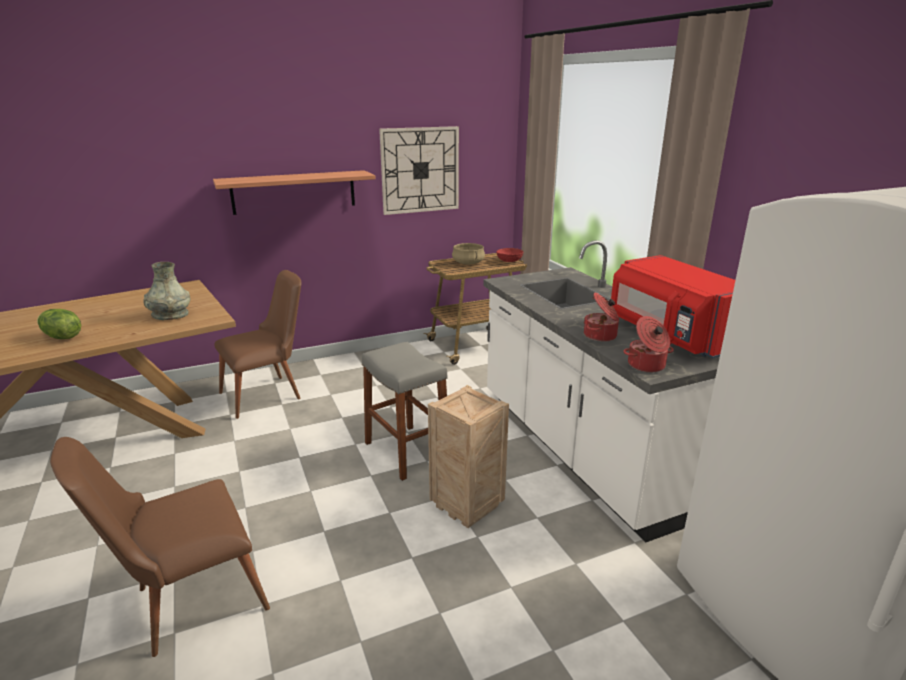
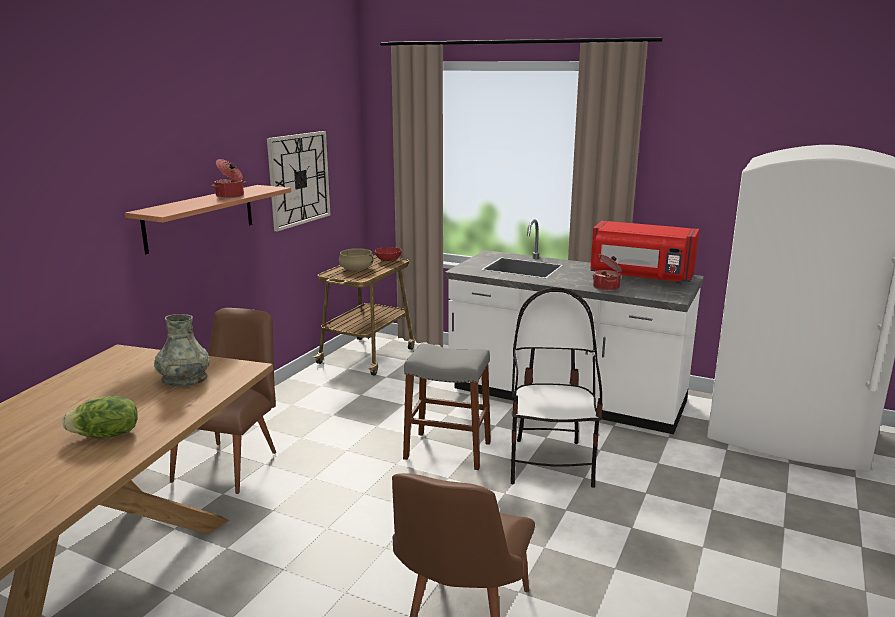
camera: 40 degrees left, 5 degrees down
(468, 507) = (550, 464): crate -> chair
(646, 366) = (665, 296): cooking pot -> cooking pot (230, 196)

